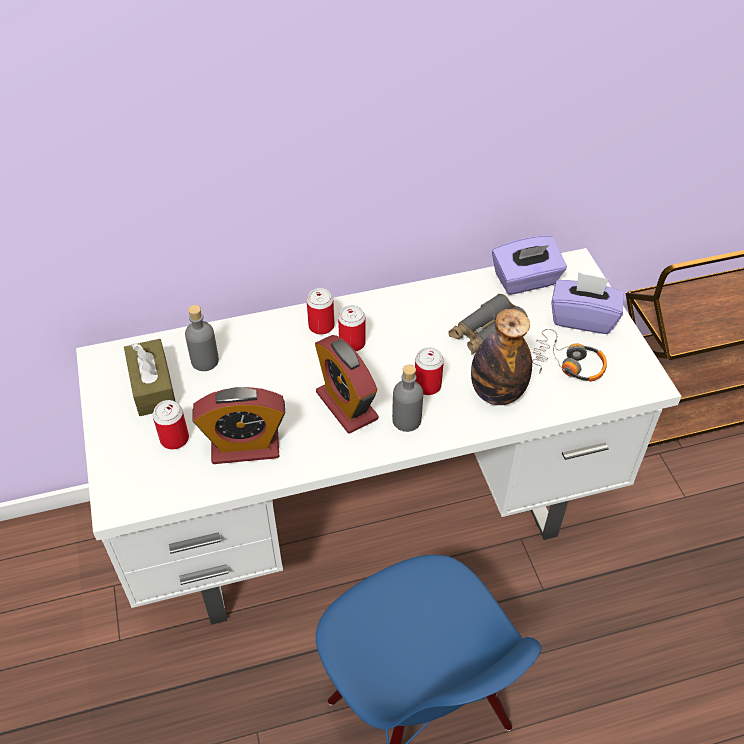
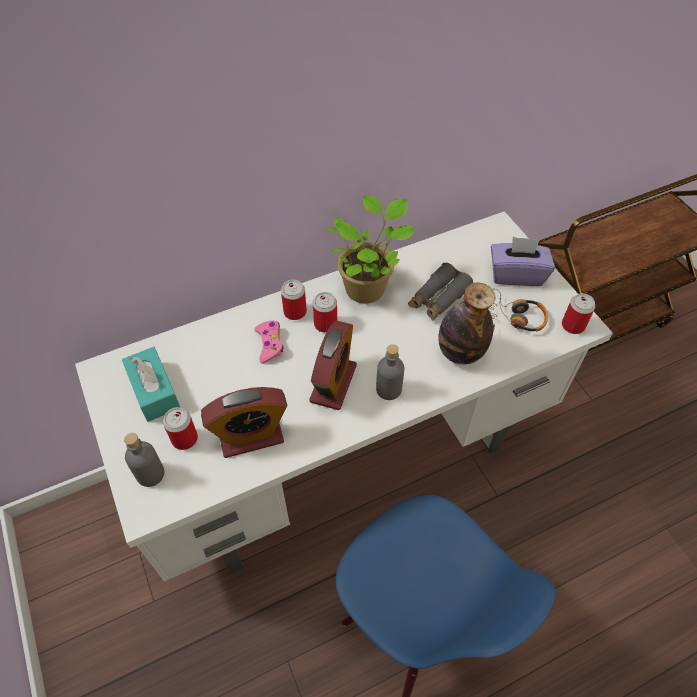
camera: 10 degrees left, 5 degrees up
(152, 386) = (154, 391): brown tissue box -> turquoise tissue box
(205, 361) = (197, 359): grey bottle -> grey bottle (150, 474)
(286, 355) = (270, 344): none -> pink game controller
(346, 405) = (333, 383): alarm clock -> alarm clock turned 120 degrees counterclockwise
(407, 310) = (367, 287): none -> potted plant
(427, 385) = (399, 354): can -> can (573, 325)
(526, 280) = (461, 247): purple tissue box -> none

